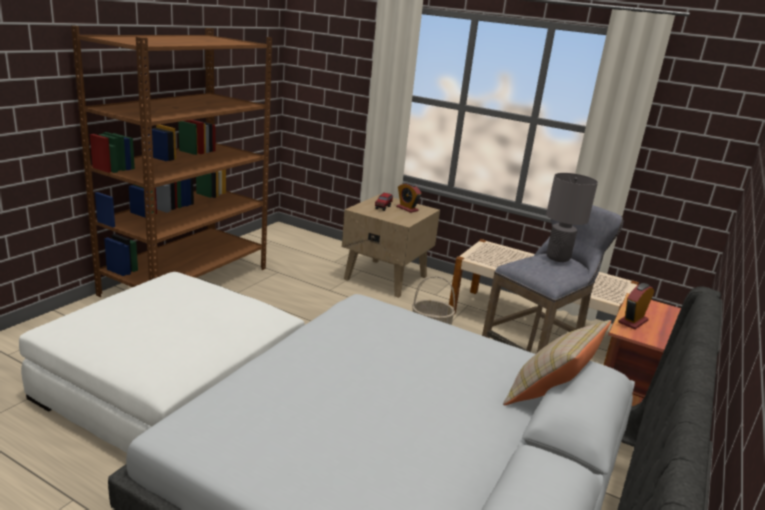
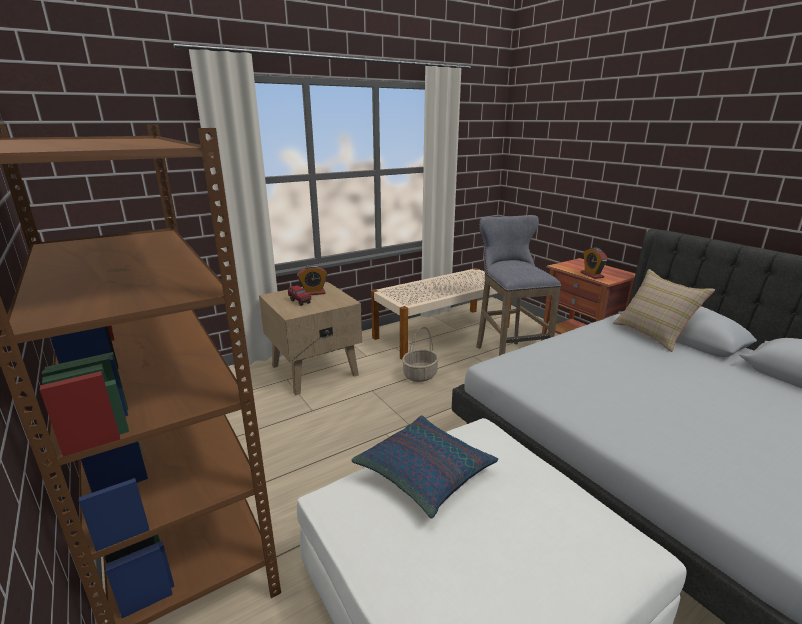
camera: 60 degrees left, 0 degrees up
(203, 294) = (425, 473): none -> blue pillow
(557, 259) = (512, 263): grey table lamp -> none

